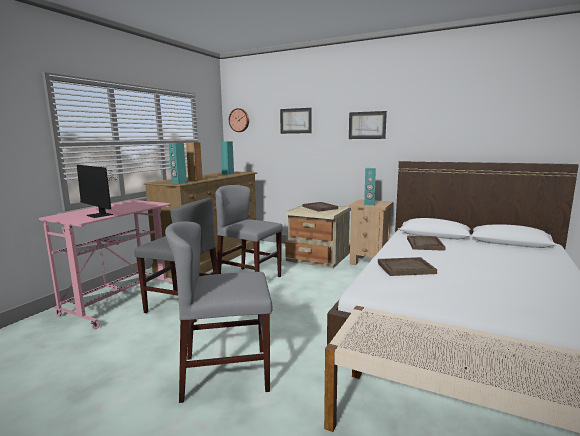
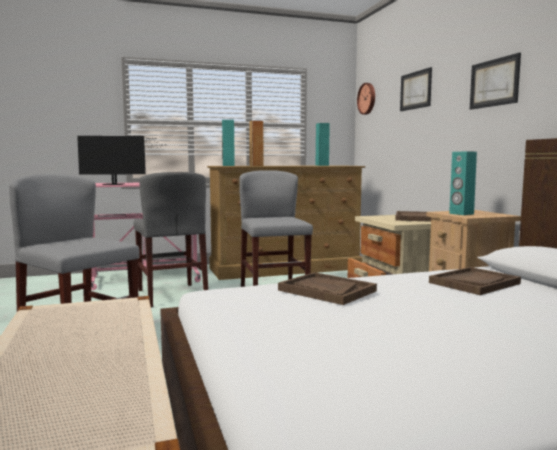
camera: 45 degrees right, 5 degrees down
(100, 215) = (117, 184): monitor -> monitor turned 90 degrees counterclockwise

